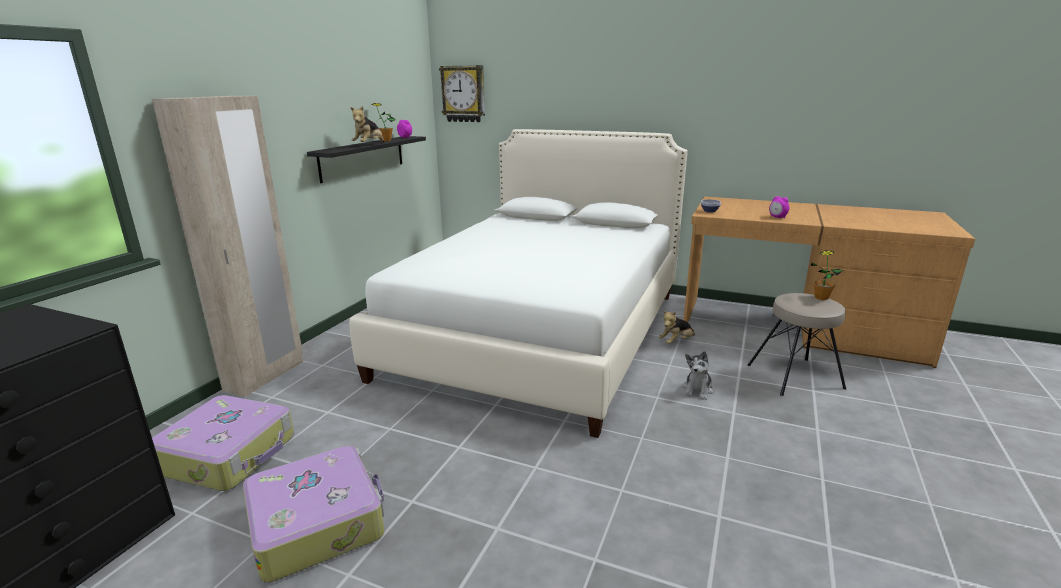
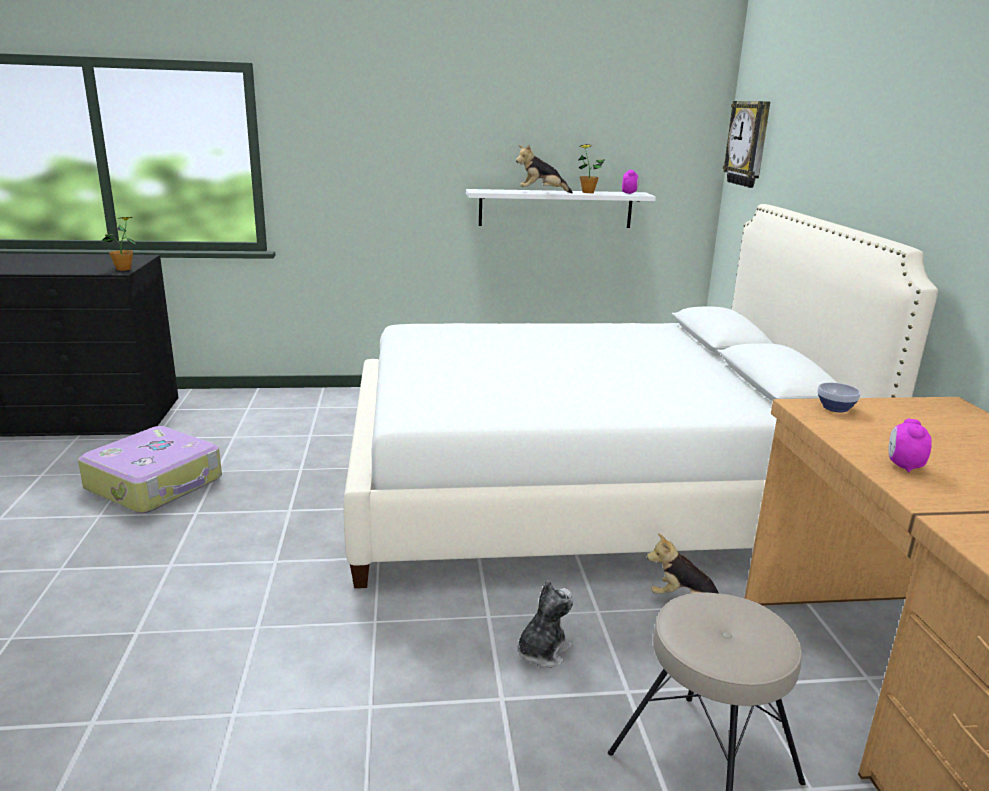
camera: 60 degrees right, 0 degrees up
(229, 454) = (228, 423): suitcase -> none
(265, 376) = (348, 393): beige wardrobe -> none
(363, 158) = (556, 208): black shelf -> white shelf
(698, 390) = (542, 651): plush toy -> plush toy turned 135 degrees clockwise
(821, 298) = (772, 643): potted plant -> potted plant (123, 269)

